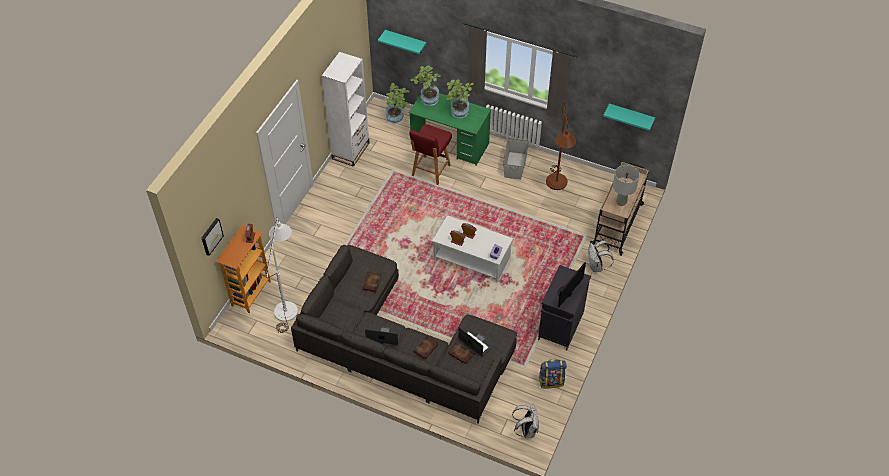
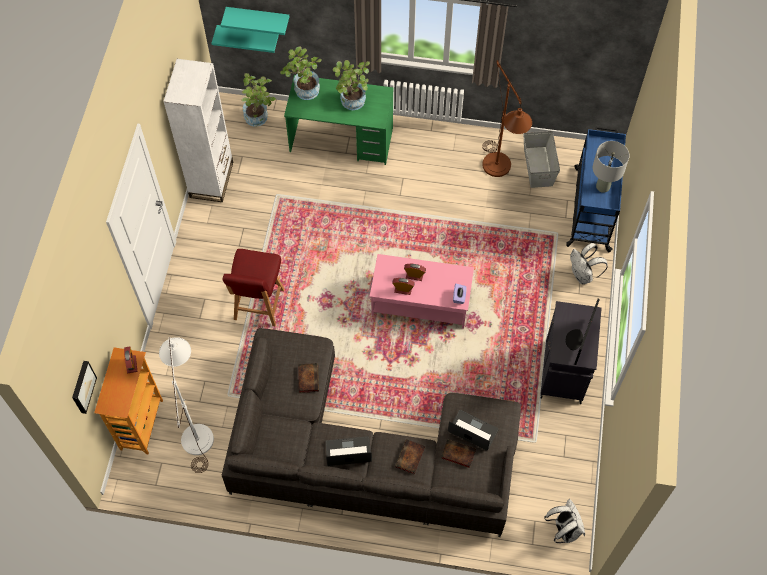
camera: 15 degrees left, 10 degrees up
(430, 171) = (328, 186): red chair -> red chair (258, 305)
(471, 258) = (420, 301): white coffee table -> pink coffee table
(514, 165) = (435, 153): grey storage box -> grey storage box (538, 167)
(551, 381) = (574, 452): backpack -> none
(617, 224) = (591, 208): beige cart -> blue cart
(630, 116) = (591, 66): turquoise shelf -> turquoise shelf (248, 36)

